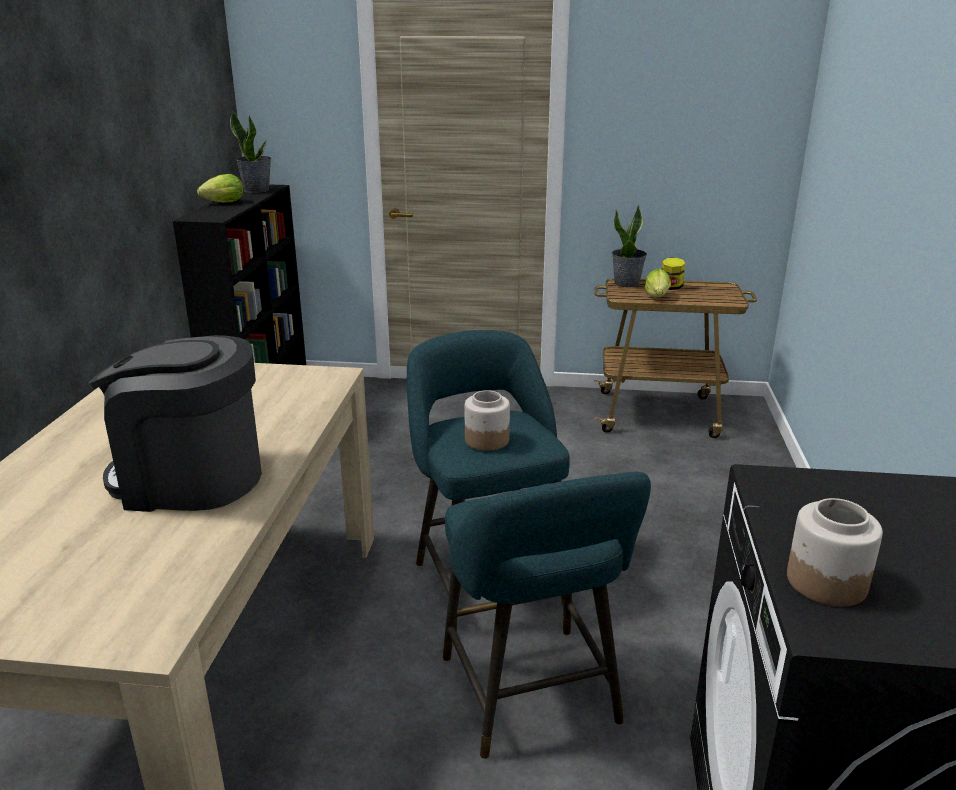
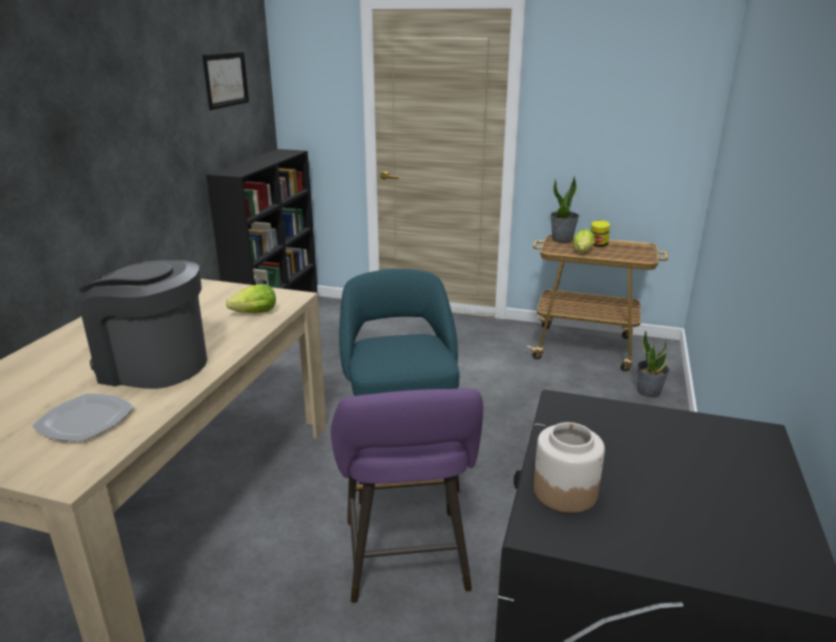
camera: 10 degrees right, 0 degrees up
(130, 561) = (84, 420): none -> plate
(187, 94) = (226, 80): none -> picture
(221, 203) = (249, 163): lettuce -> lettuce (252, 314)
(256, 190) = (281, 154): potted plant -> potted plant (648, 391)
(486, 440) = (394, 355): jar -> none
(533, 698) = (406, 562): turquoise stool -> purple stool

